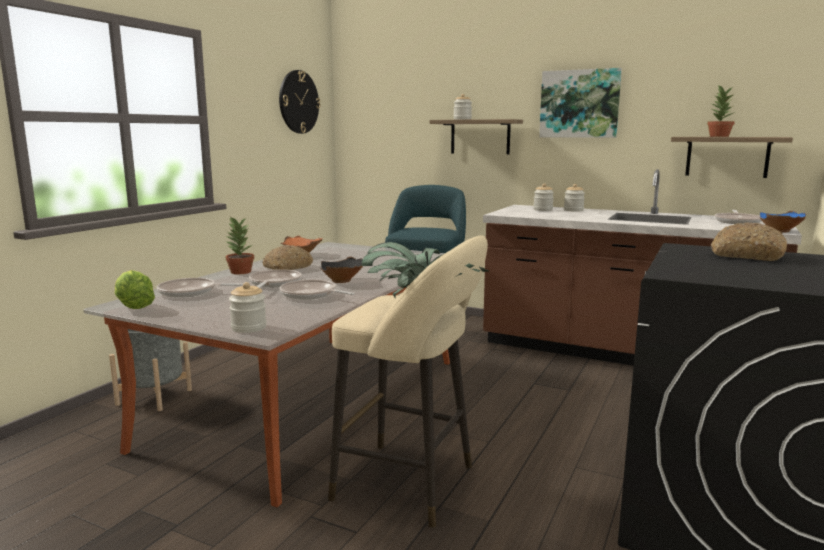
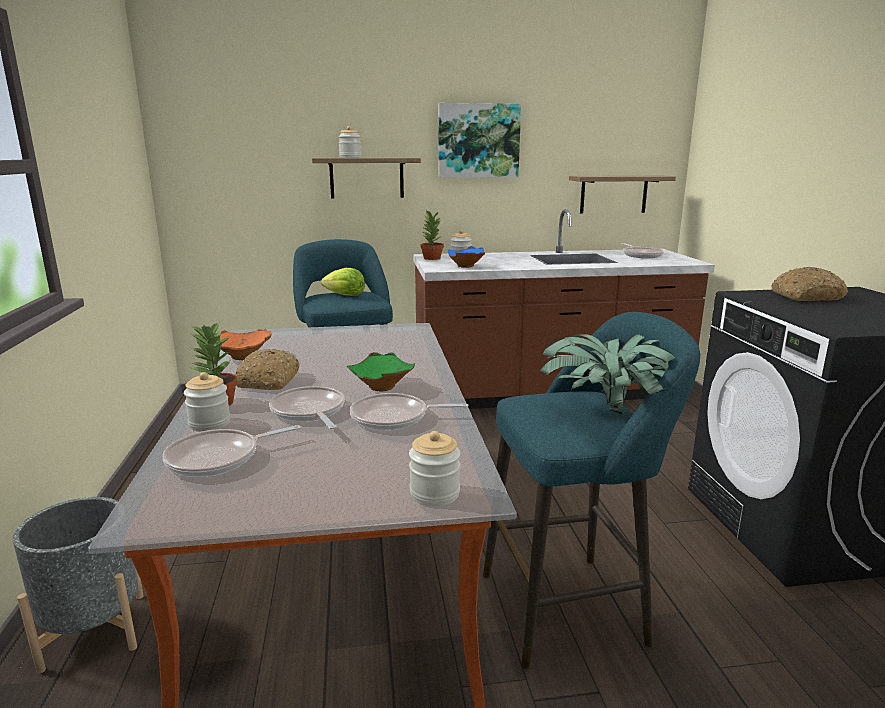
camera: 35 degrees left, 5 degrees up
(133, 306) = (178, 512): lettuce -> lettuce (345, 295)
(298, 102) = (117, 132): wall clock -> none
(343, 281) = (384, 386): black bowl -> green bowl
(412, 484) = (572, 606): beige stool -> turquoise stool
(573, 210) = (489, 256): jar -> jar (209, 423)
(718, 136) = (614, 175): potted plant -> potted plant (431, 258)
(781, 231) = (693, 262): blue bowl -> blue bowl (467, 266)

